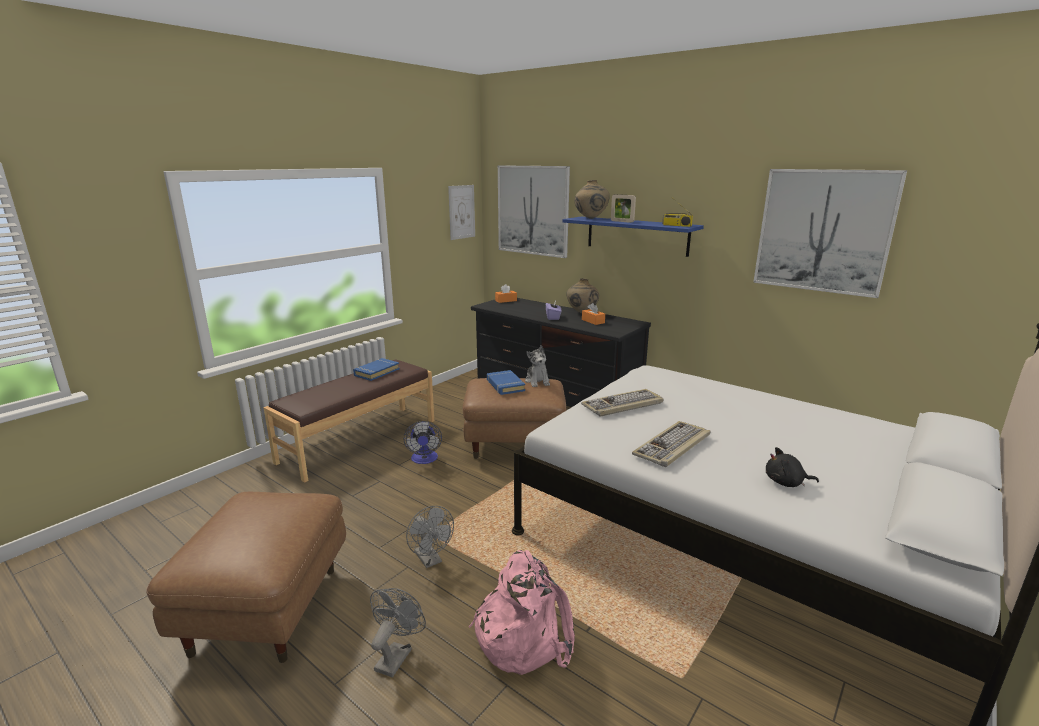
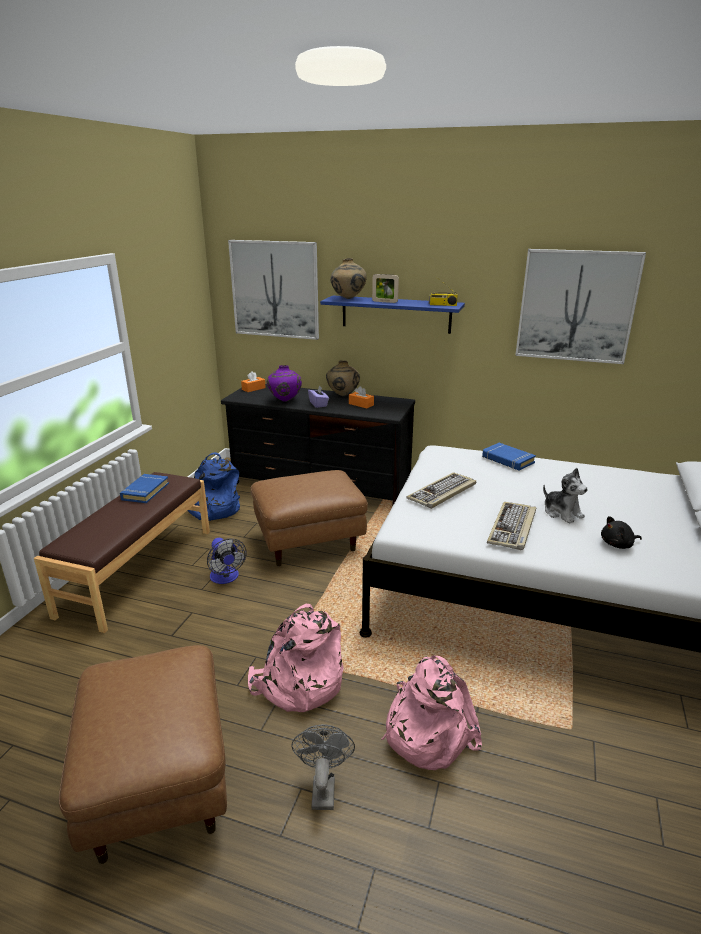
camera: 20 degrees left, 5 degrees up
(430, 560) = (298, 684): grey fan -> pink backpack
(448, 403) = (213, 509): none -> blue backpack
(461, 212) = (192, 294): picture -> none
(505, 385) = (297, 485): blue book -> blue book (507, 460)
(525, 312) = (285, 401): none -> purple vase
(537, 381) = (325, 475): plush toy -> plush toy (562, 513)

